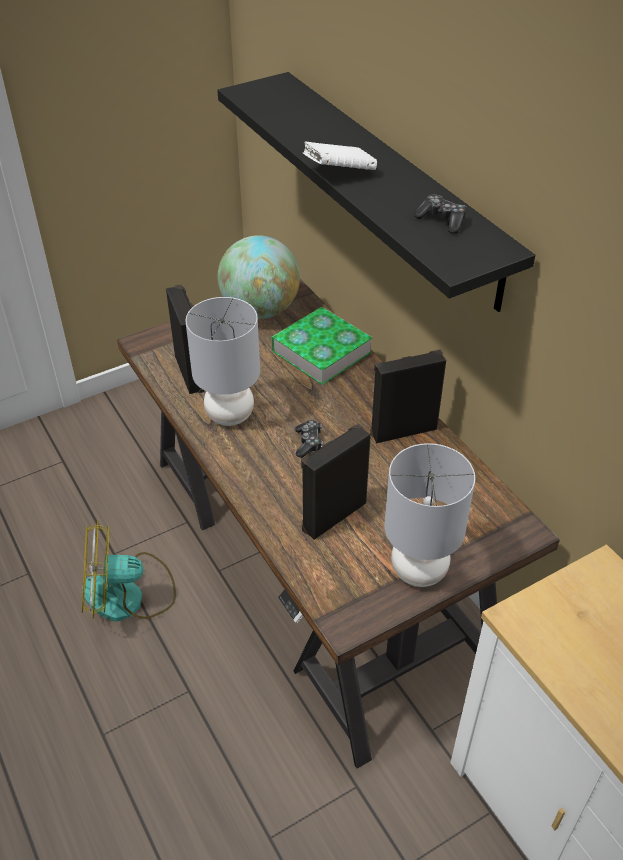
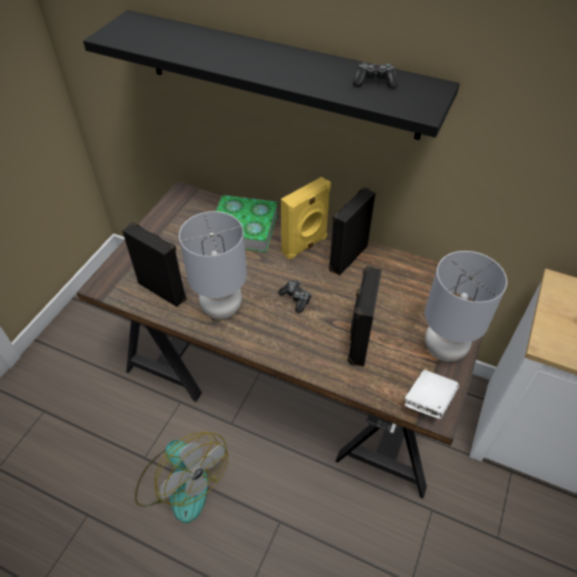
camera: 35 degrees left, 5 degrees up
(128, 596) = (181, 482): fan -> fan turned 90 degrees counterclockwise
(260, 310) = (172, 218): globe -> none
(339, 172) = (260, 73): white book -> white book (428, 401)
(369, 397) = (305, 245): none -> yellow speaker

